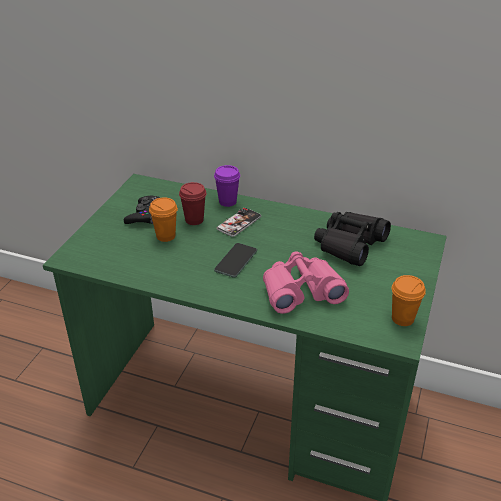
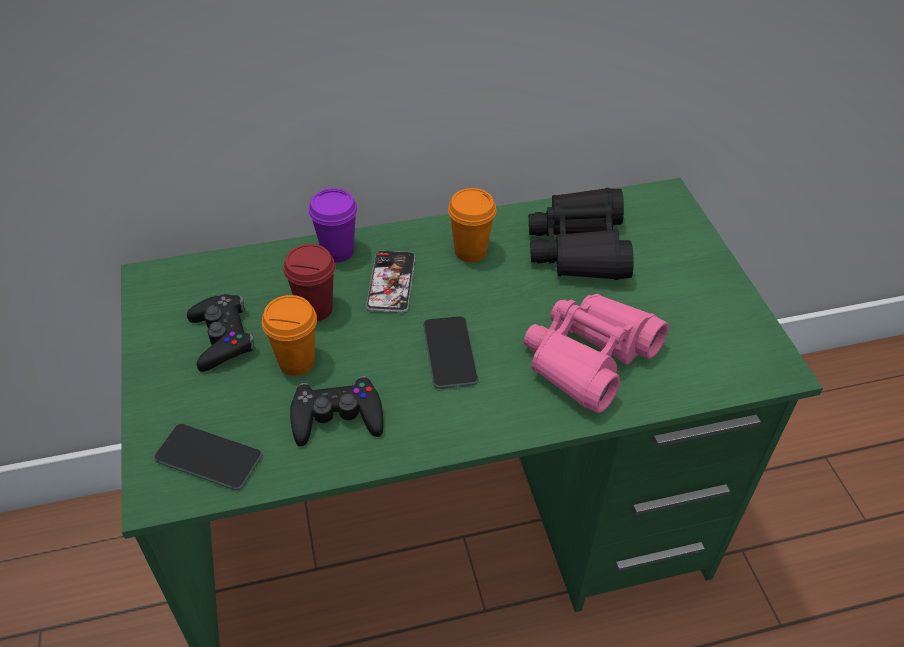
camera: 35 degrees left, 10 degrees up
(97, 254) = (208, 457): none -> phone
(161, 263) = (337, 417): none -> black game controller
(402, 318) = (749, 334): orange cup -> orange cup (470, 251)

